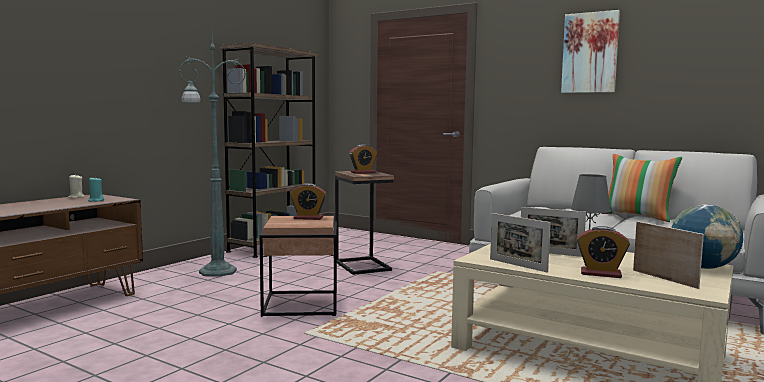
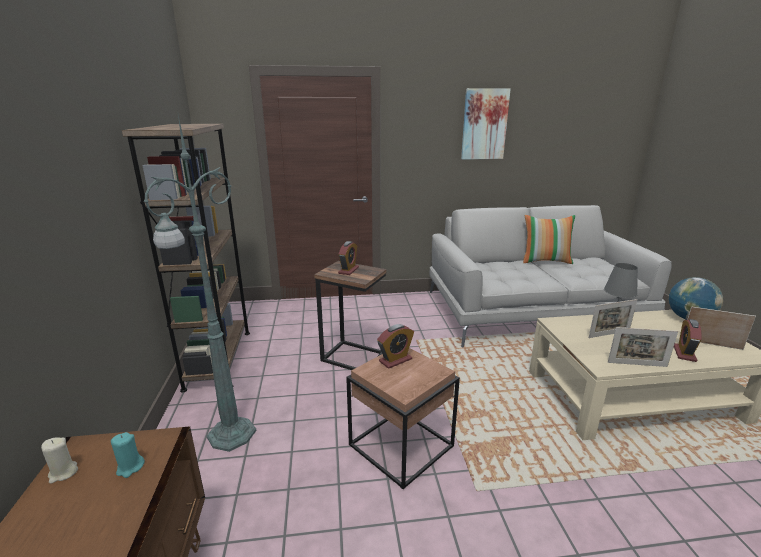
camera: 40 degrees left, 15 degrees up
(600, 274) = (684, 353): alarm clock -> alarm clock turned 135 degrees clockwise

